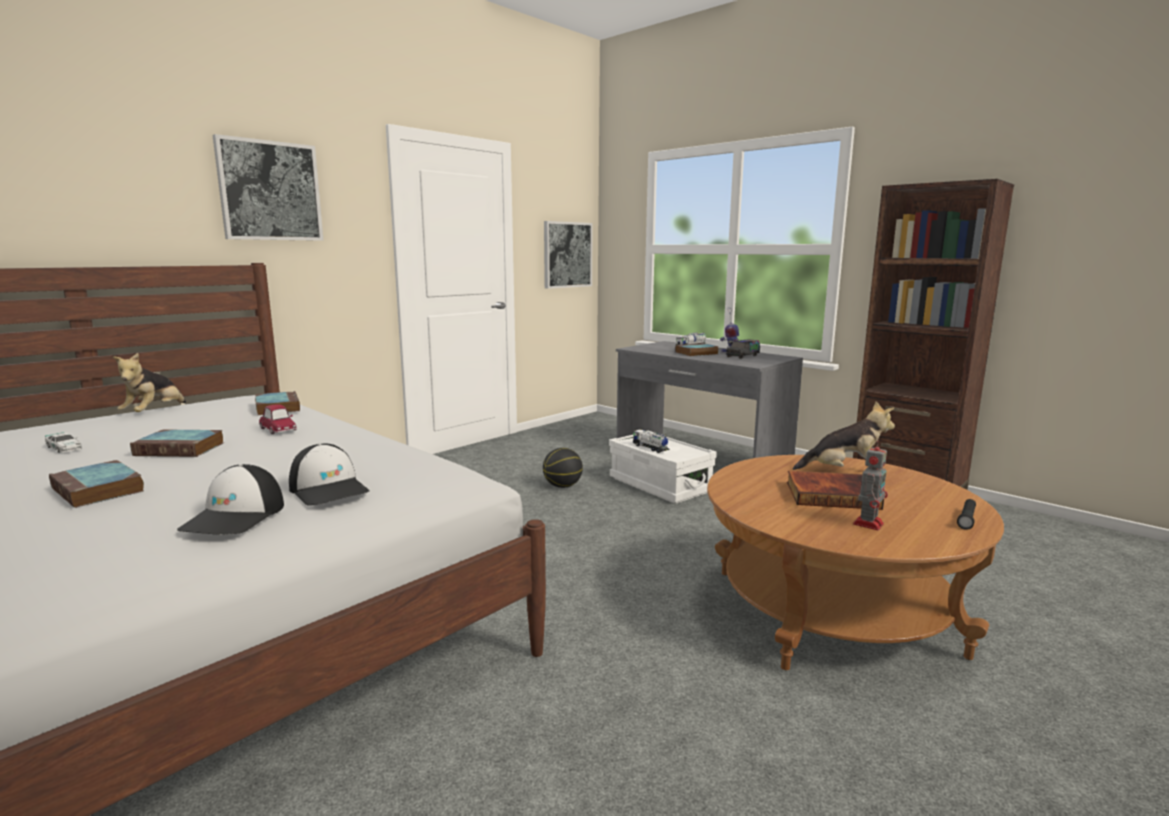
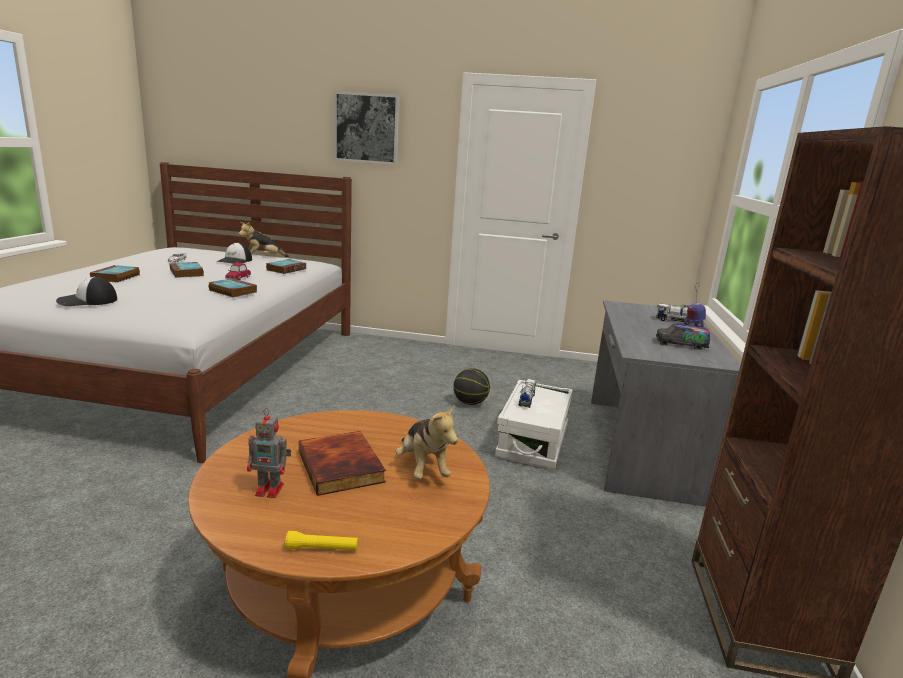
camera: 55 degrees right, 5 degrees up
(329, 489) = (134, 305): cap -> cap (235, 261)
(567, 255) = (658, 196): picture -> none
(696, 353) = (649, 326): book -> book (231, 291)
(966, 519) = (322, 549): black flashlight -> yellow flashlight

